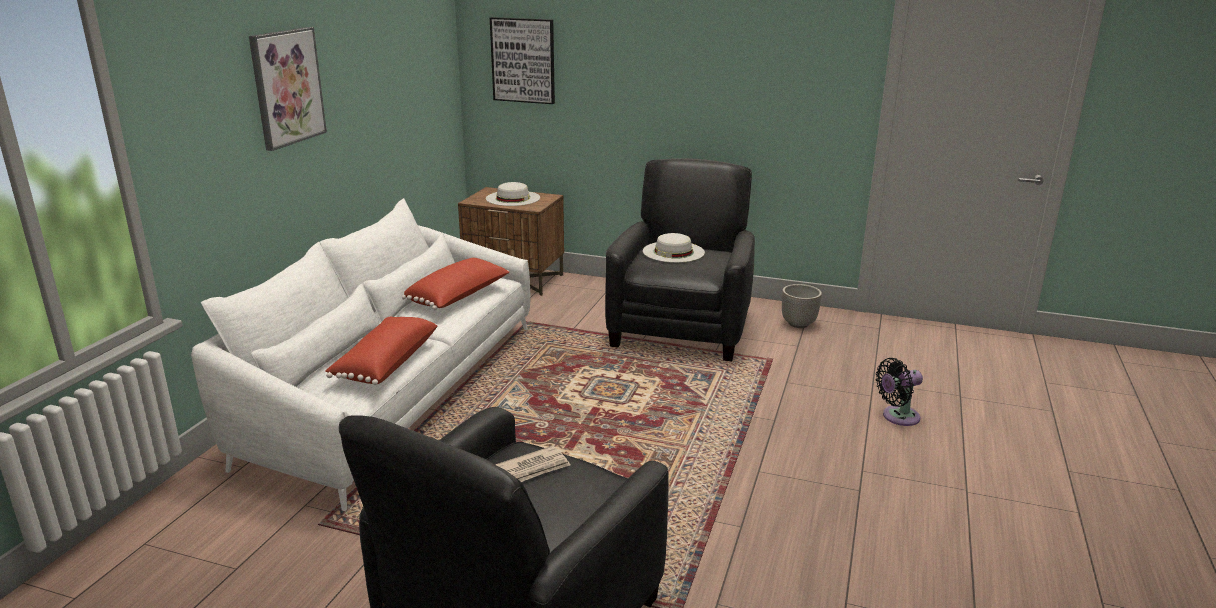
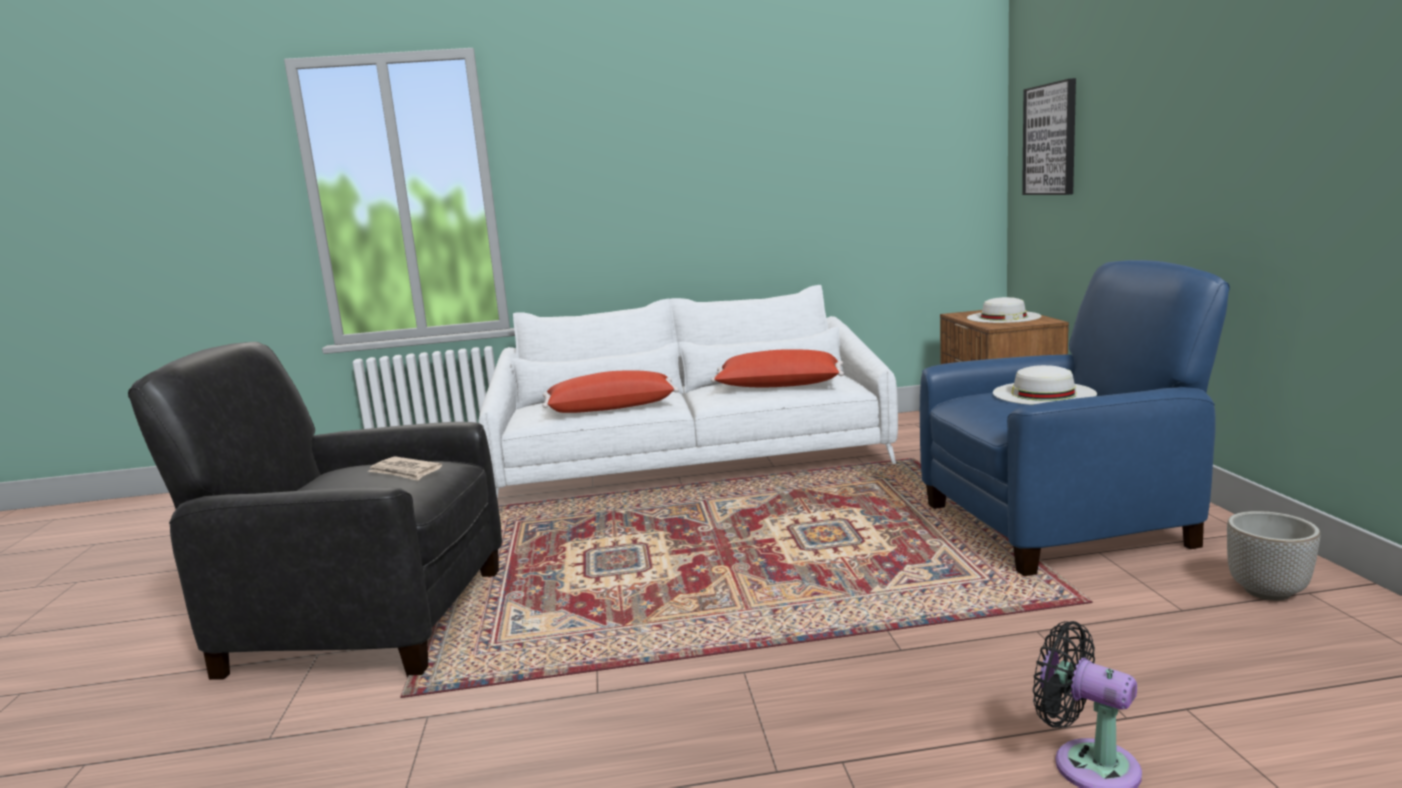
camera: 65 degrees right, 10 degrees down
(287, 87) = (684, 154): picture -> none
(681, 329) = (1058, 525): black armchair -> blue armchair

